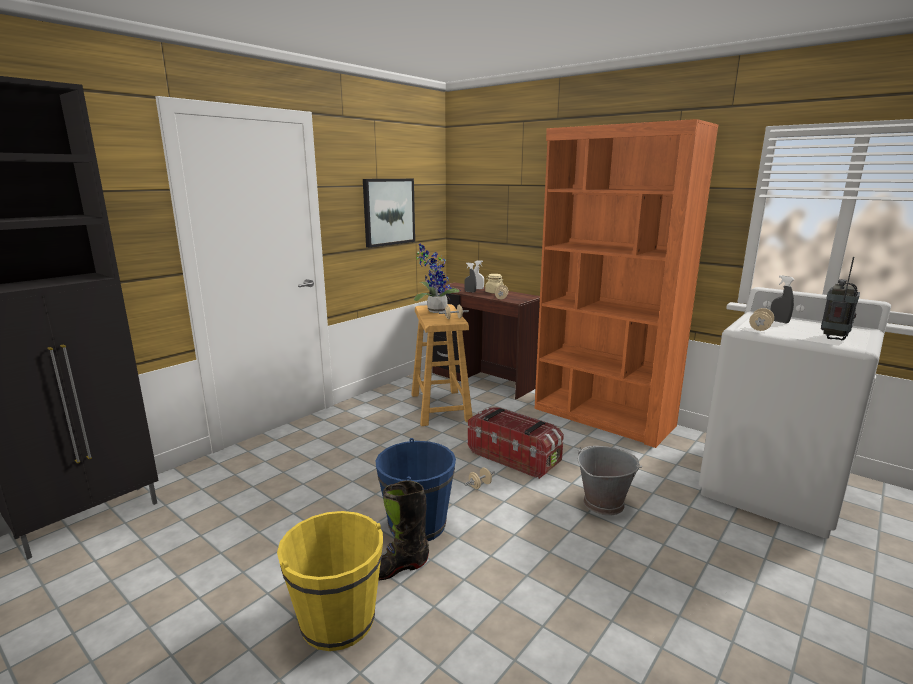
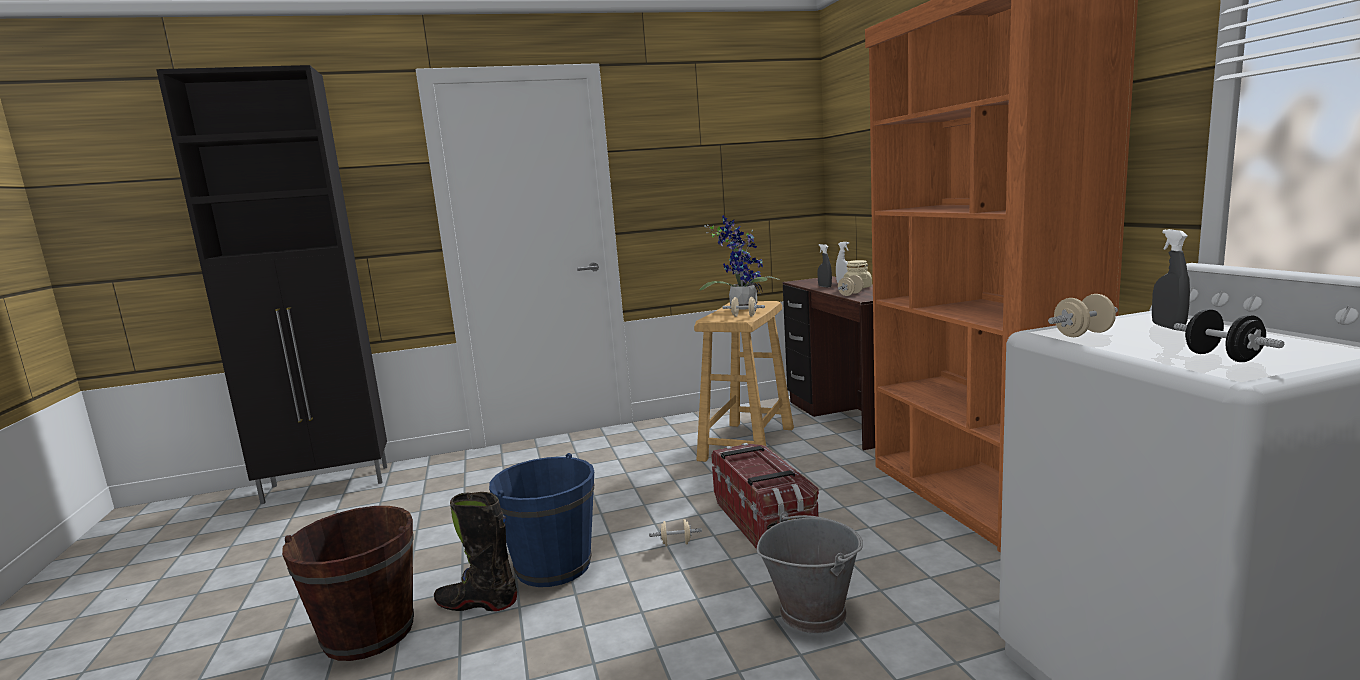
camera: 35 degrees right, 5 degrees down
(337, 620) = (369, 633): yellow bucket -> brown bucket
(388, 212) = (719, 179): picture -> none
(834, 338) = (1222, 357): radio -> black dumbbell

